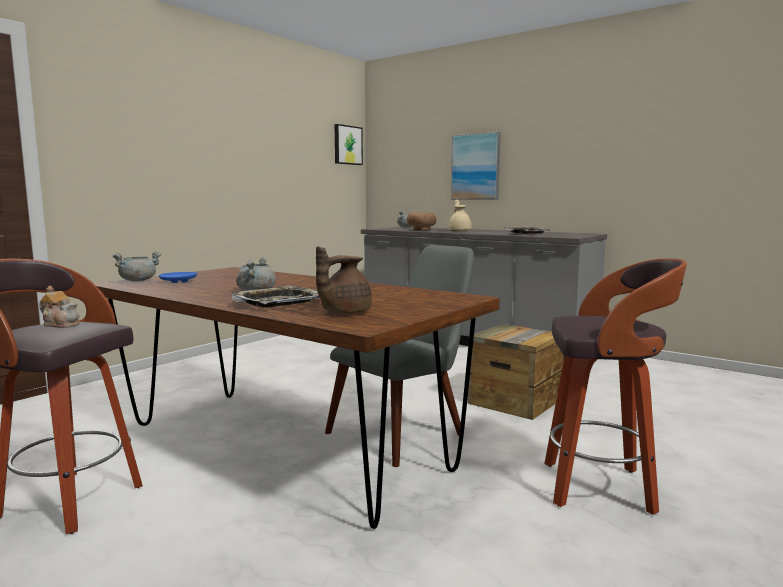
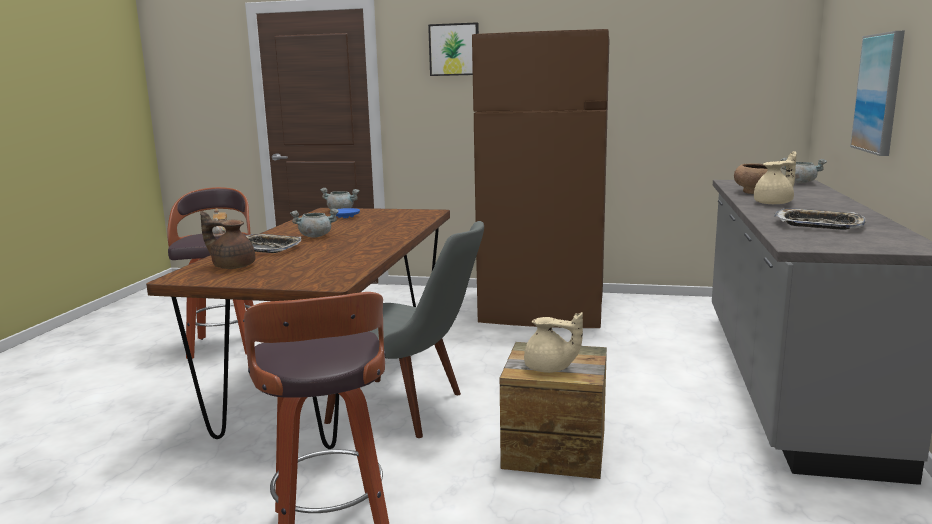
camera: 65 degrees right, 5 degrees up
(264, 356) = (544, 307): none -> brown fridge
(347, 145) = (772, 53): picture -> picture (454, 49)
(530, 336) = (549, 369): none -> beige teapot

